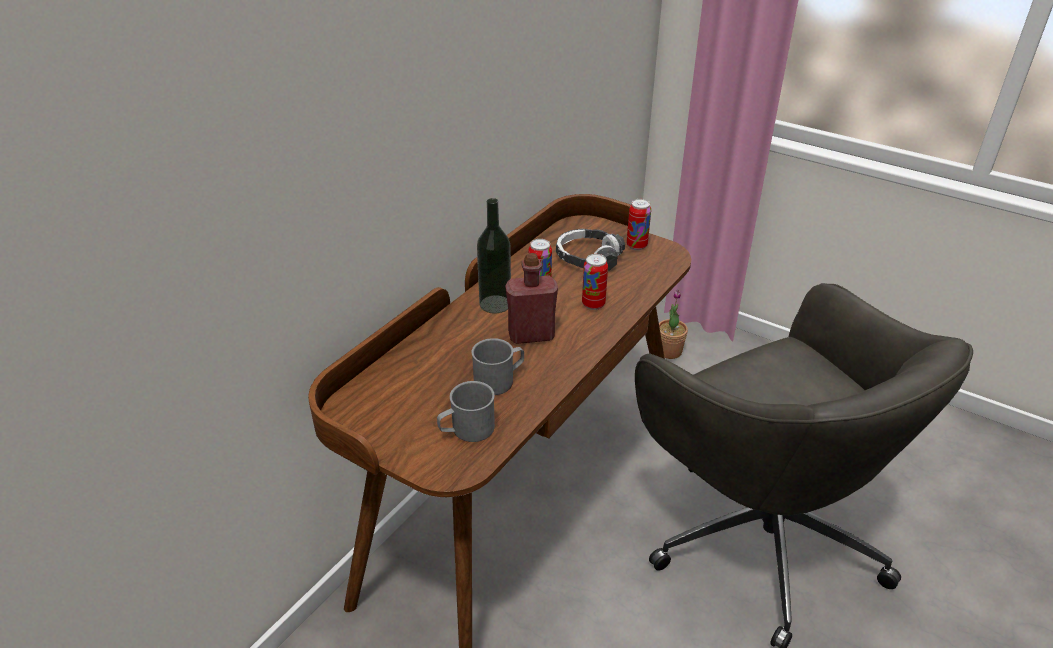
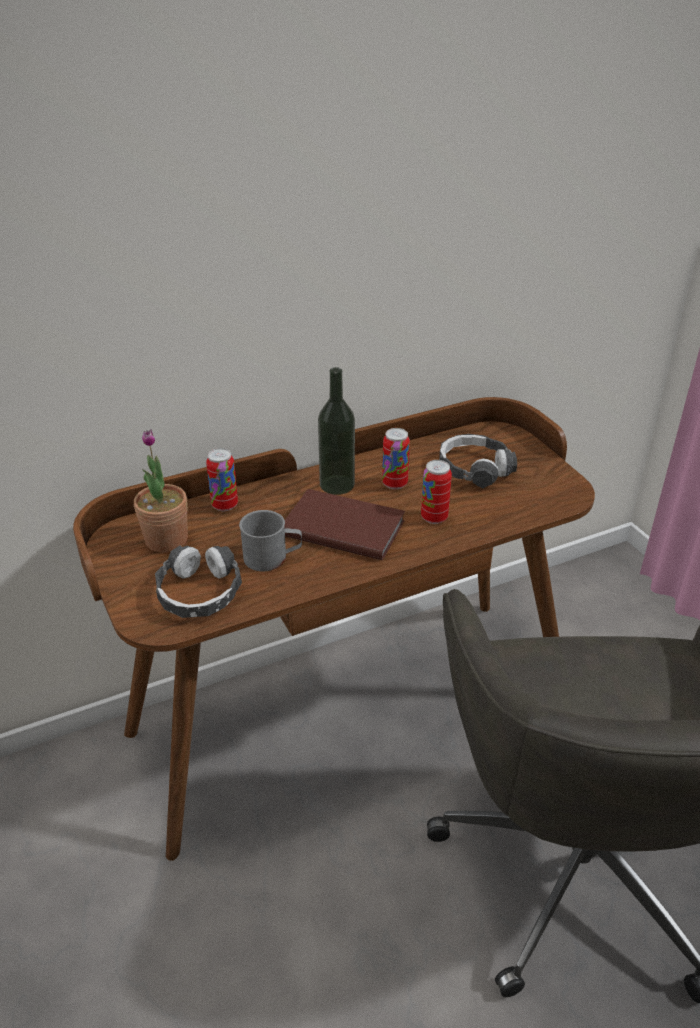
camera: 30 degrees right, 0 degrees up
(466, 430) = (199, 592): grey mug -> headphones
(531, 335) = (342, 526): red bottle -> brown book
(636, 246) = (539, 473): can -> can (224, 505)
(669, 351) = (618, 618): potted plant -> potted plant (166, 540)

